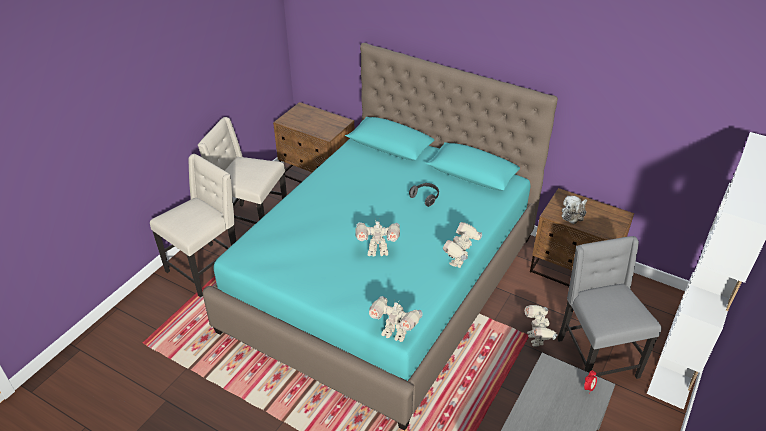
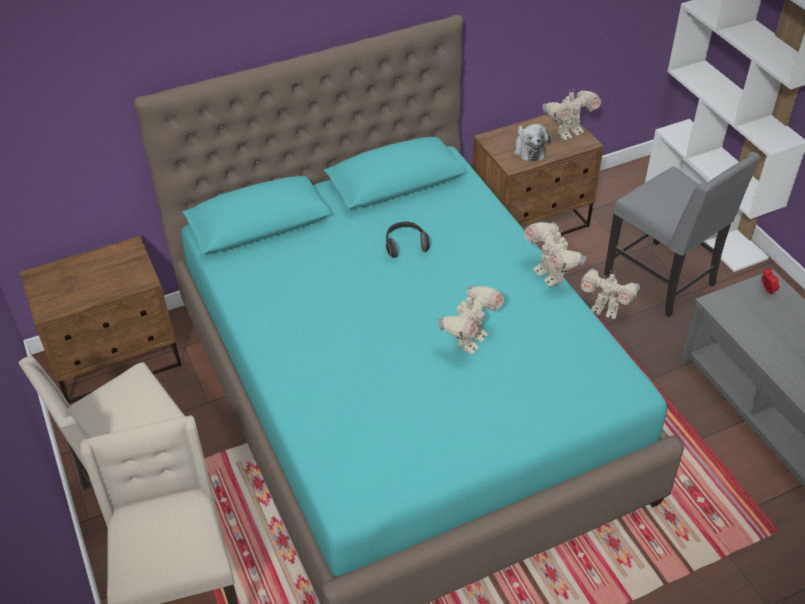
camera: 55 degrees left, 5 degrees up
(394, 333) = (632, 396): toy robot -> toy robot (568, 132)
(594, 357) = (662, 280): grey chair -> grey chair turned 150 degrees counterclockwise

